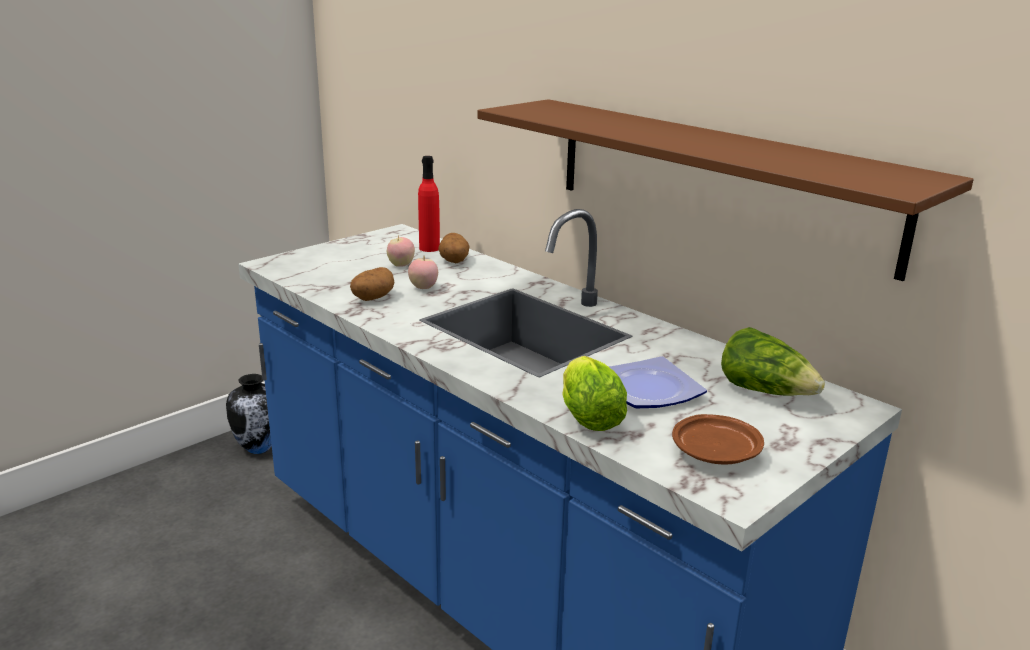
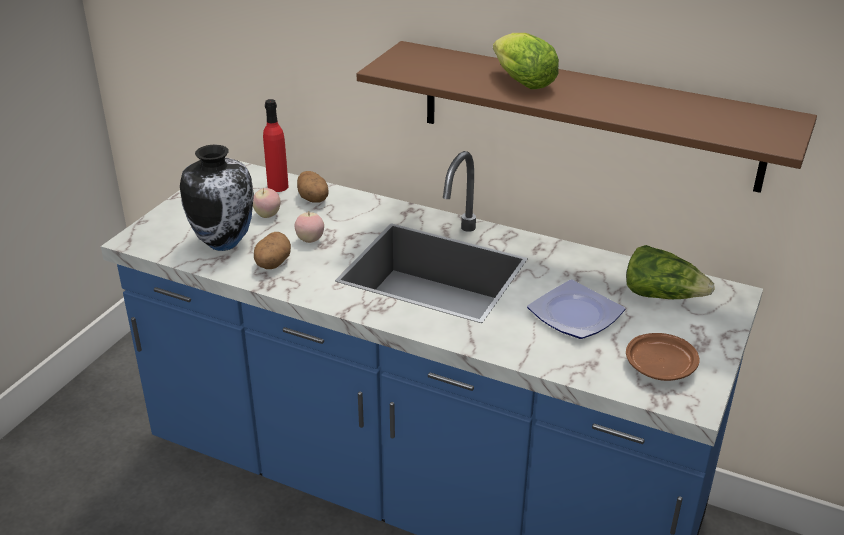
camera: 20 degrees left, 10 degrees up
(260, 448) = (101, 404): vase -> vase (224, 243)
(587, 415) = (546, 354): lettuce -> lettuce (520, 81)

